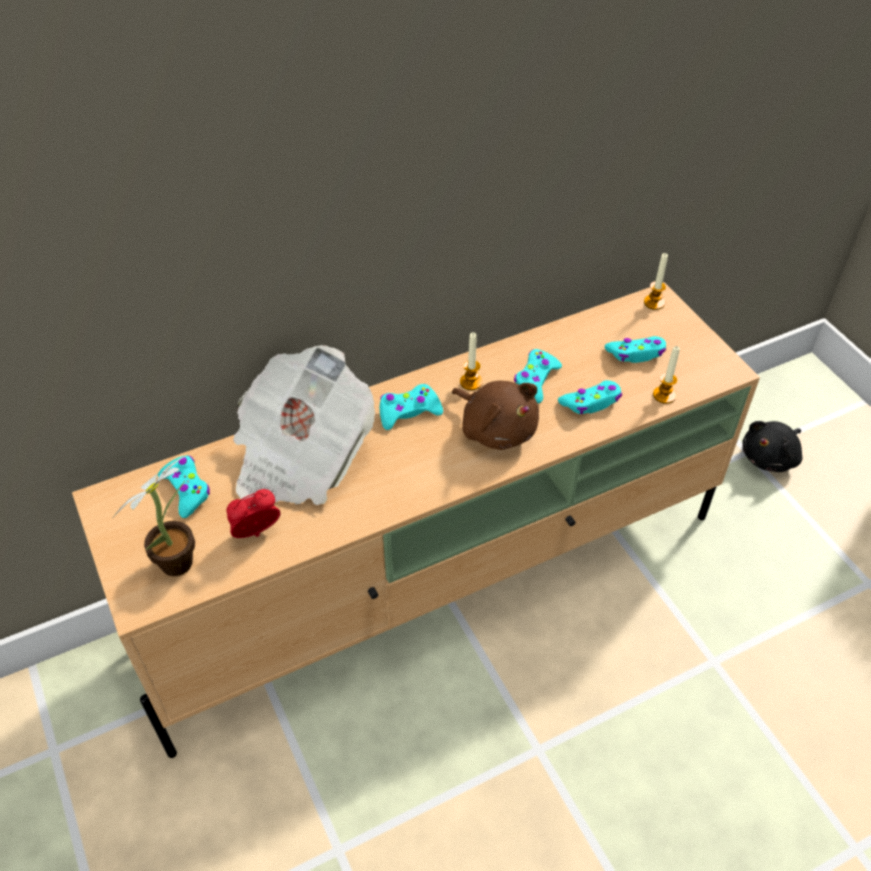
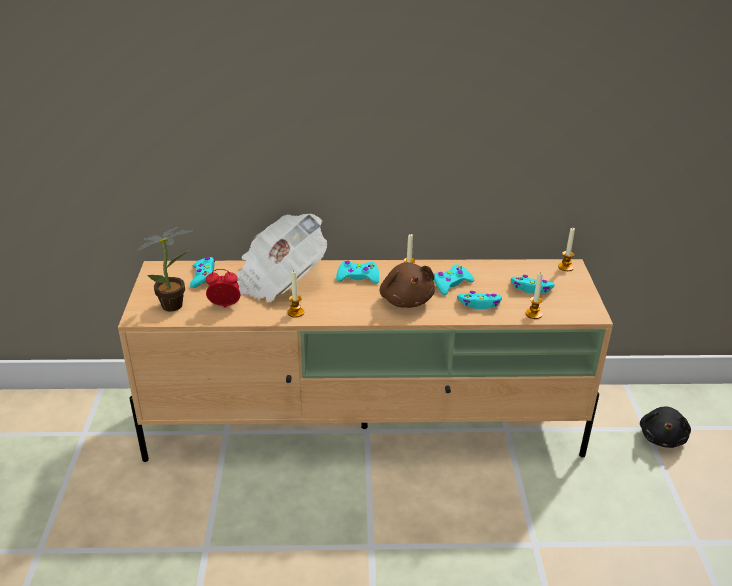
camera: 25 degrees right, 15 degrees down
(364, 507) = (295, 312): none -> candle
(770, 458) = (662, 437): black plush toy -> black plush toy turned 60 degrees counterclockwise

